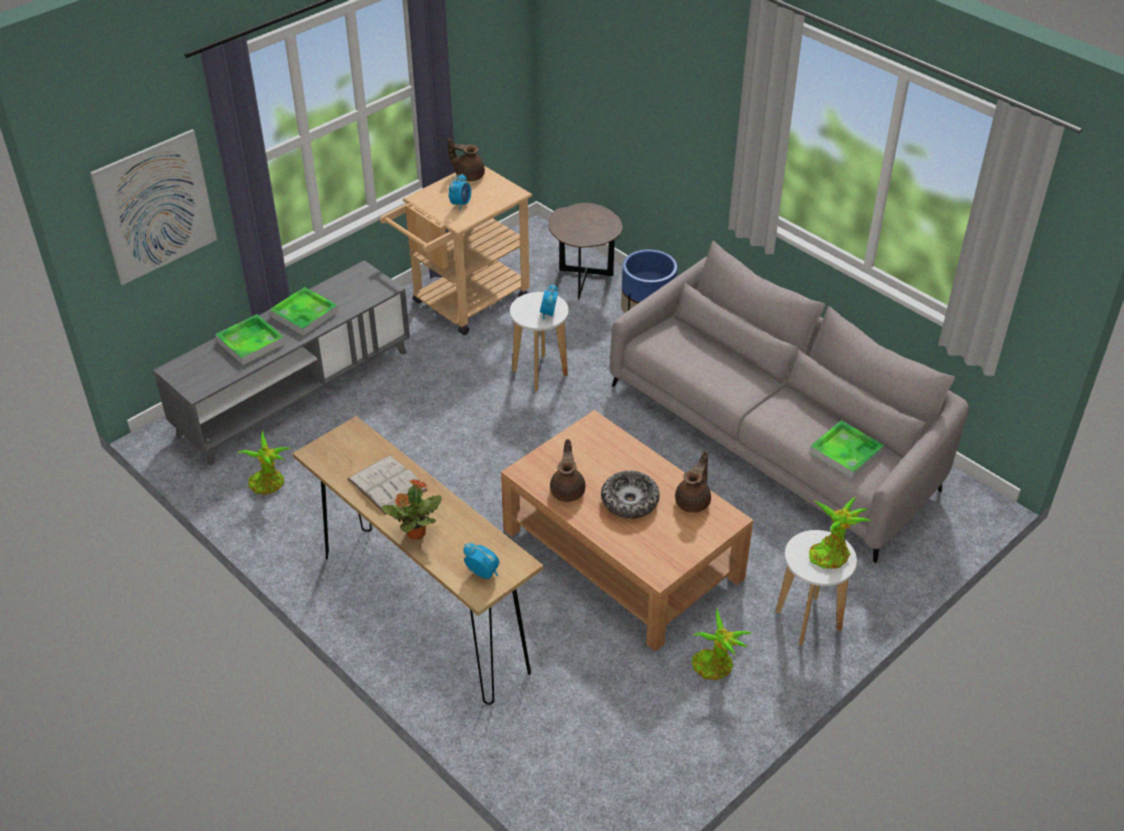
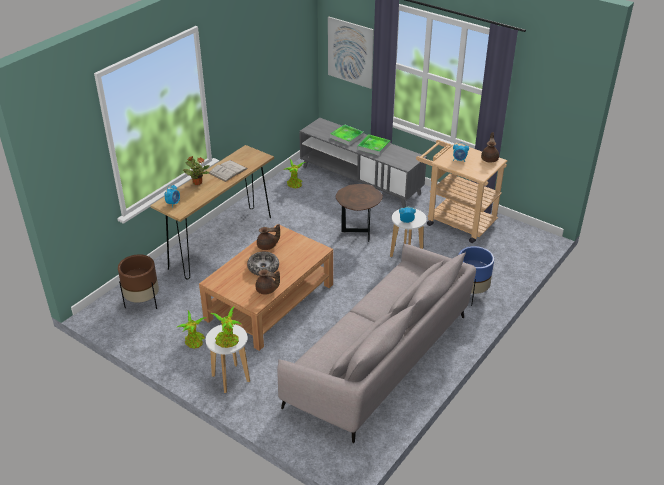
camera: 80 degrees right, 5 degrees down
(584, 283) = (499, 263): brown side table -> brown side table (358, 232)
(585, 749) = (142, 302): none -> brown planter
(845, 453) = (324, 353): tray -> none

